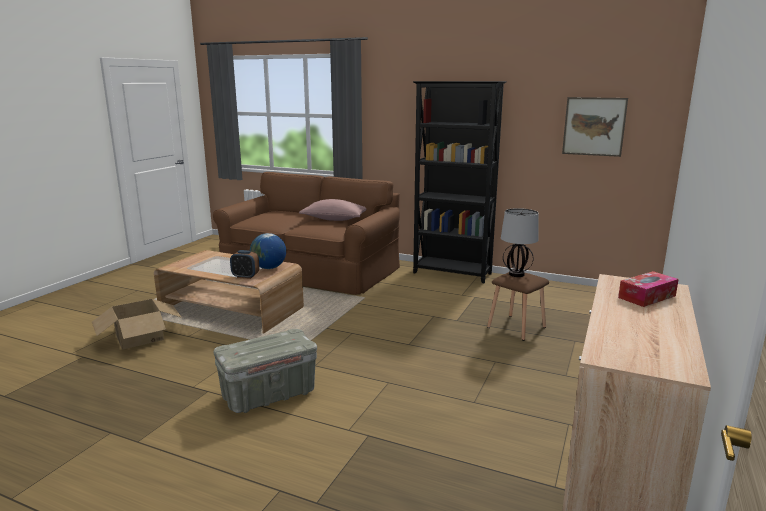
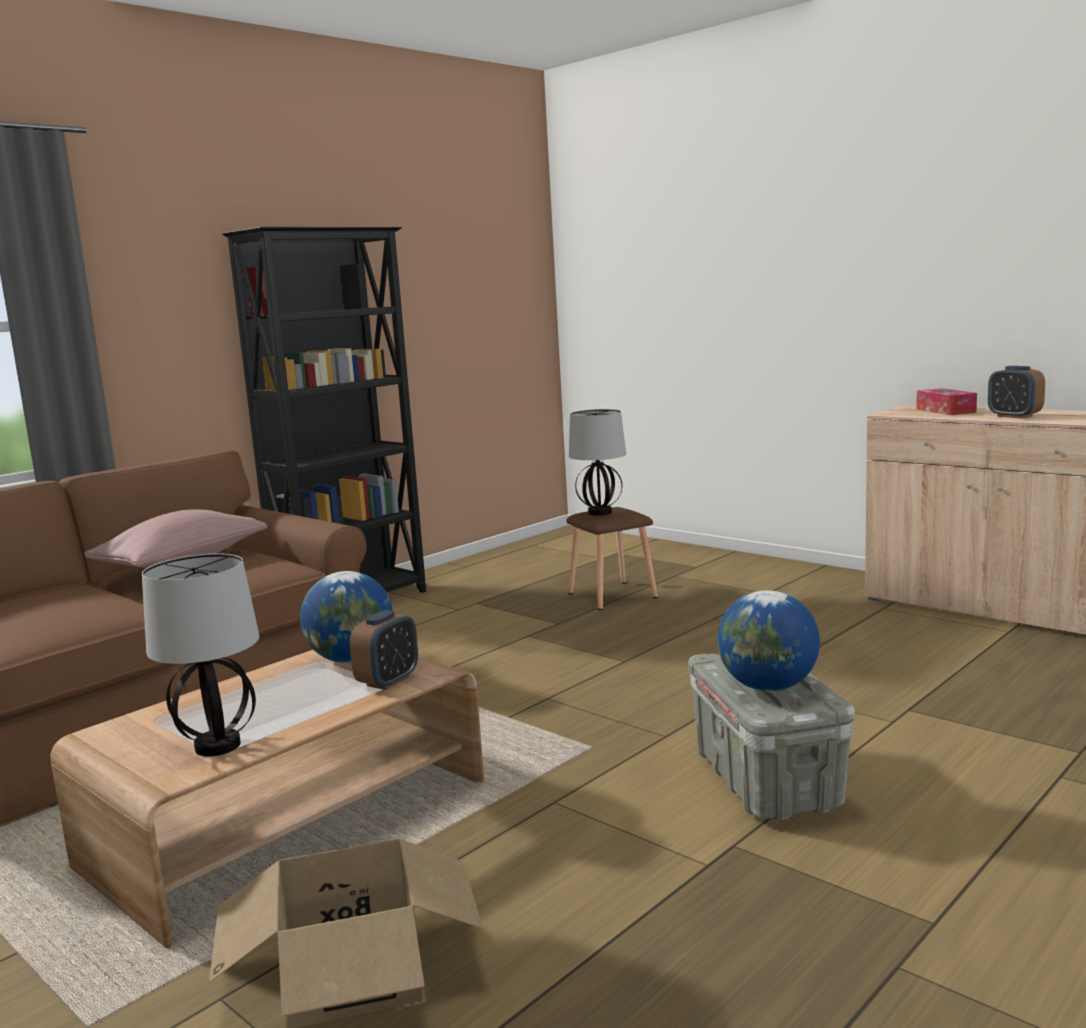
camera: 70 degrees left, 5 degrees down
(191, 267) = (218, 746): none -> table lamp
(252, 346) = (768, 687): none -> globe
(594, 126) = (474, 301): picture -> none
(626, 319) = (1014, 416): none -> alarm clock

